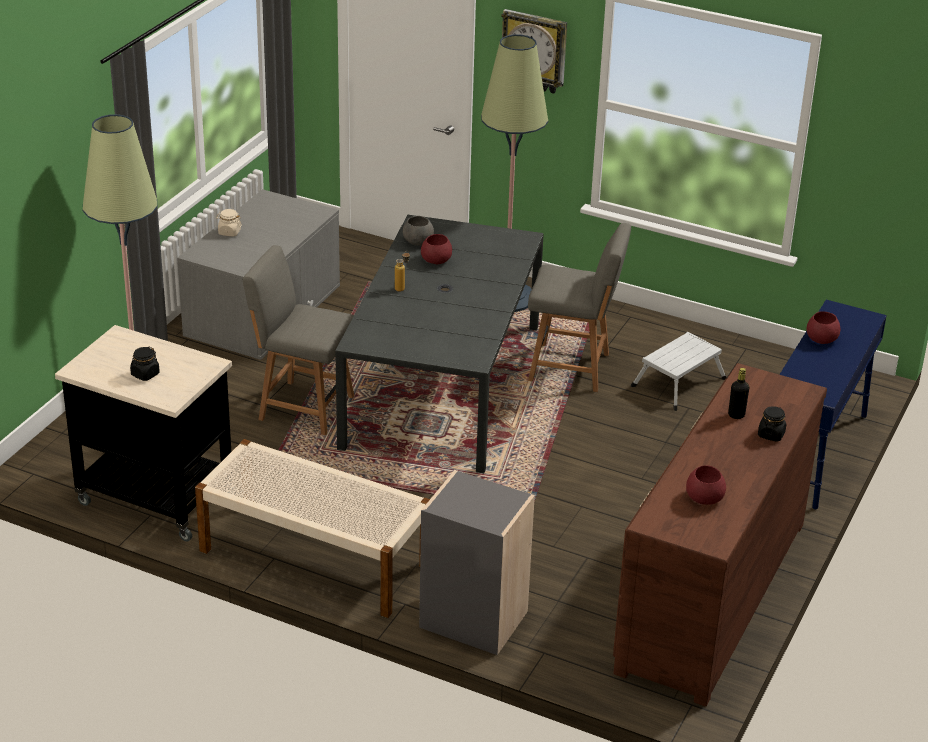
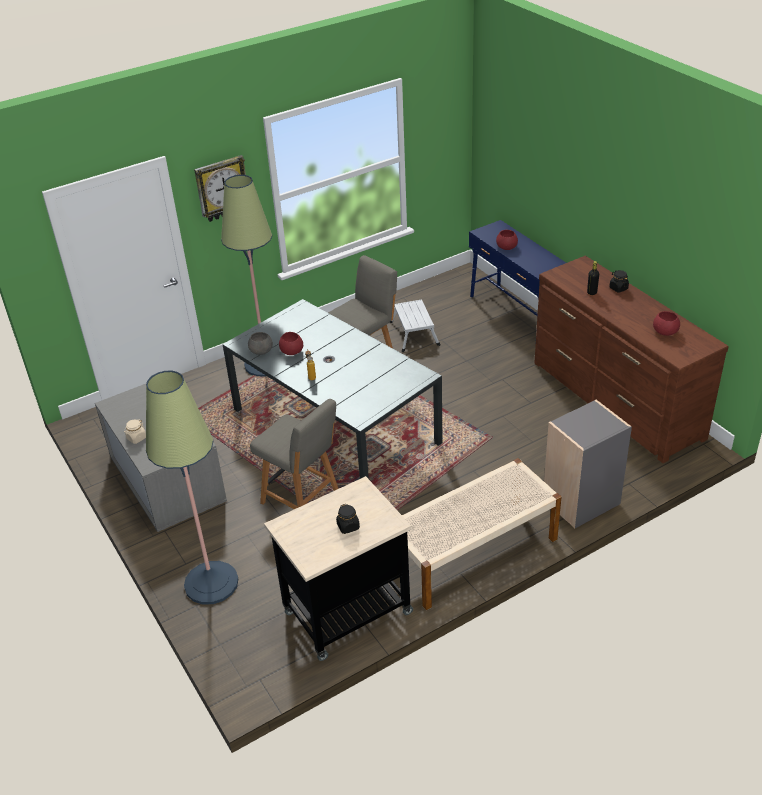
camera: 55 degrees left, 5 degrees up
(303, 407) = (302, 499): grey chair -> grey chair turned 105 degrees counterclockwise

